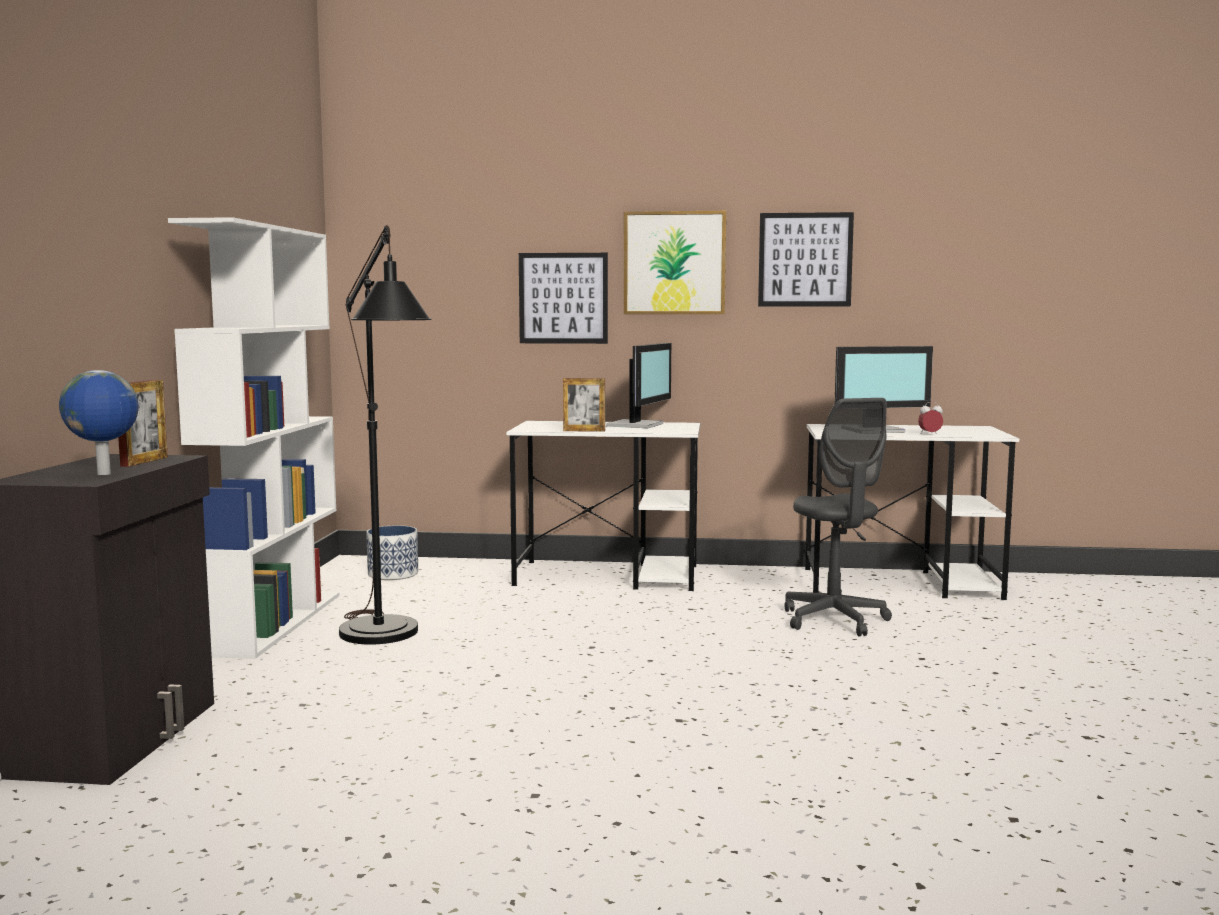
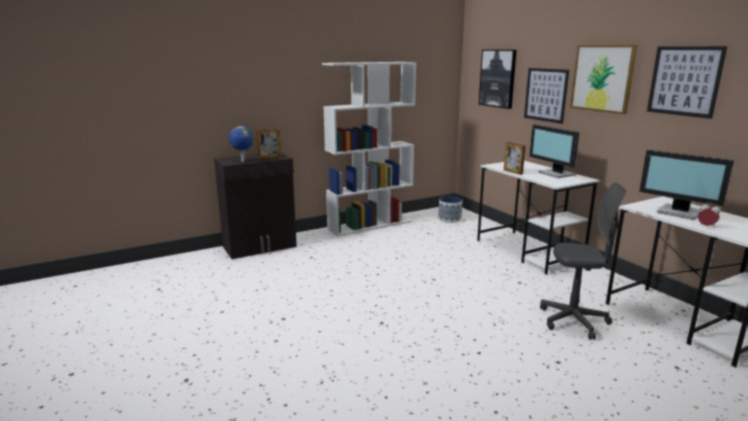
camera: 55 degrees right, 10 degrees up
(384, 638) = (383, 244): black floor lamp -> none
(440, 276) = (498, 78): none -> picture
(638, 425) = (556, 174): monitor -> monitor turned 75 degrees clockwise
(834, 620) = (573, 321): grey office chair -> grey office chair turned 120 degrees counterclockwise

